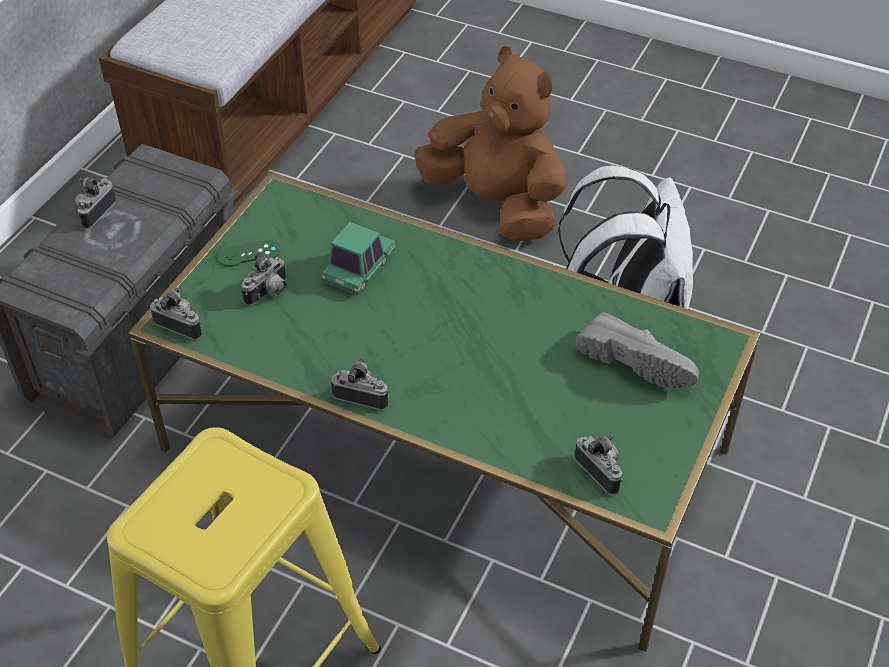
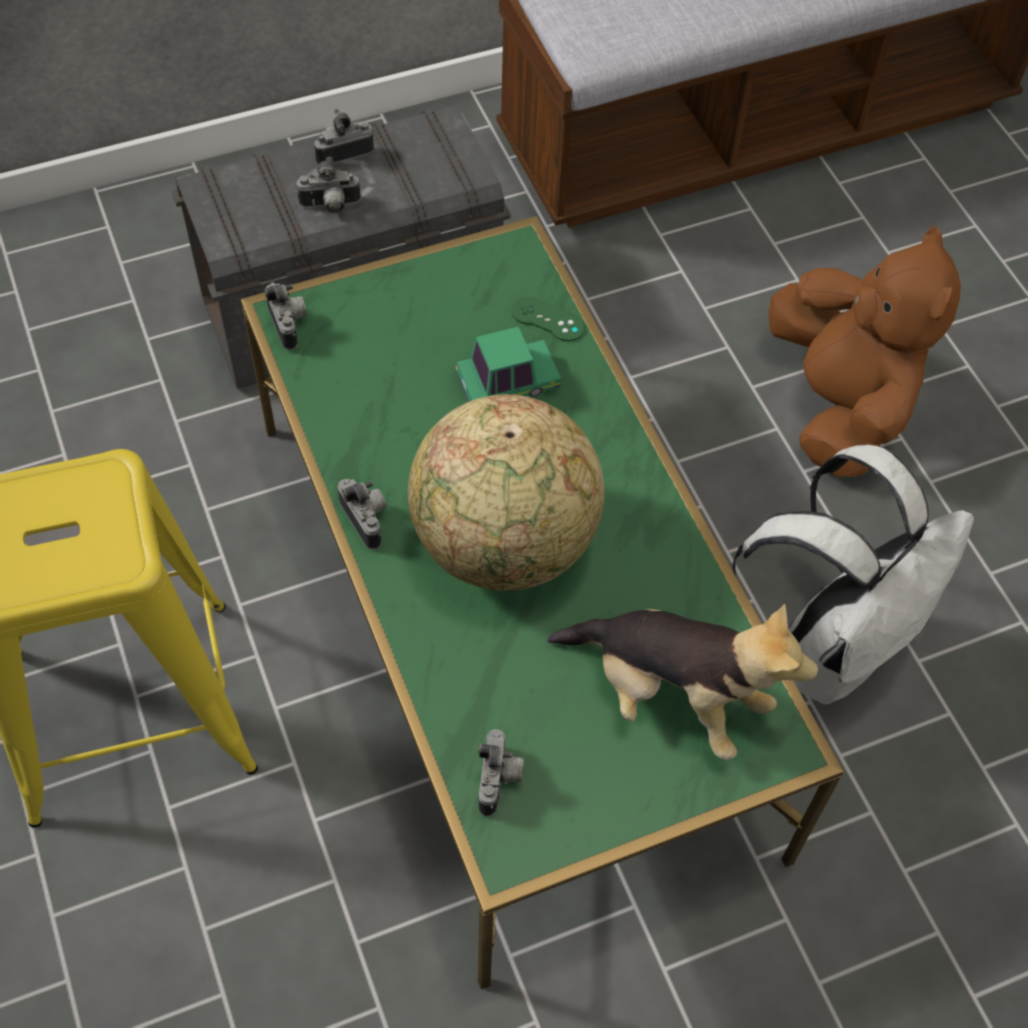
camera: 40 degrees right, 10 degrees up
(249, 254) = (423, 293): green game controller -> green game controller (547, 319)
(269, 293) = (398, 349): camera -> camera (330, 206)
(459, 351) = (505, 544): none -> globe
(637, 361) = (670, 696): grey shoe -> plush toy

